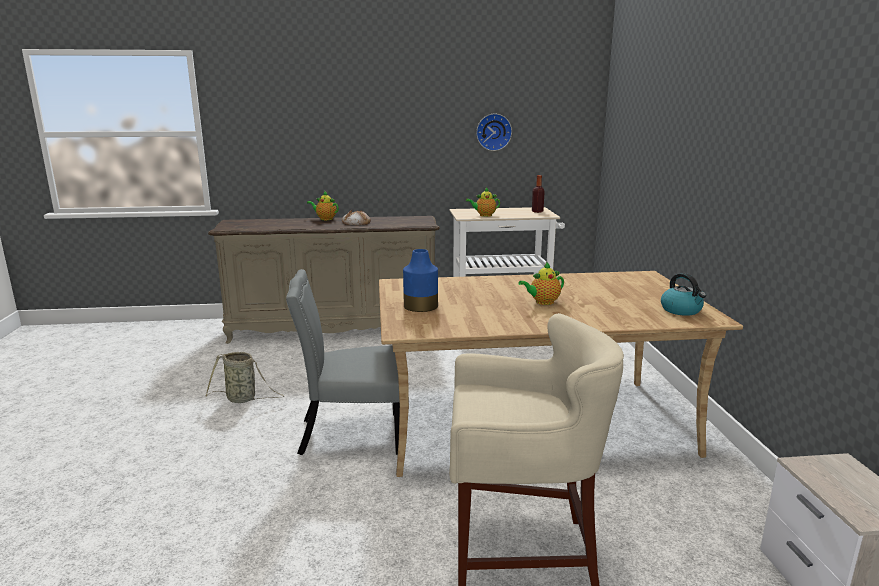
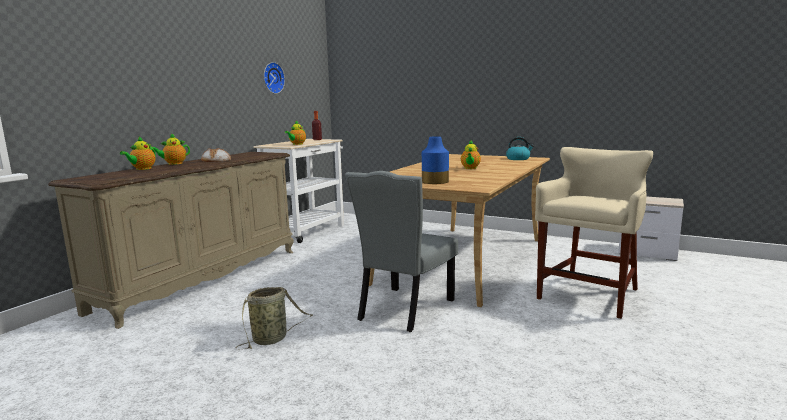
camera: 55 degrees left, 5 degrees down
(290, 220) = (142, 169): none -> teapot

